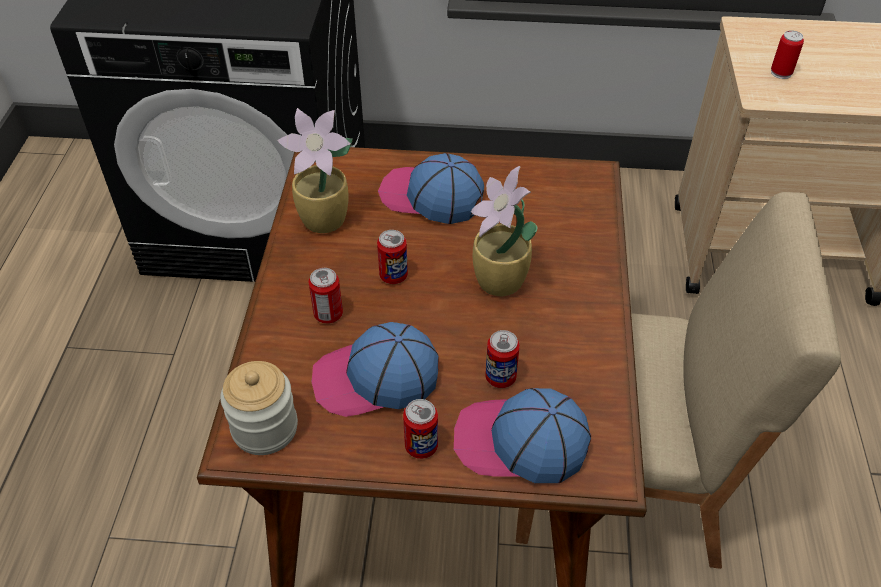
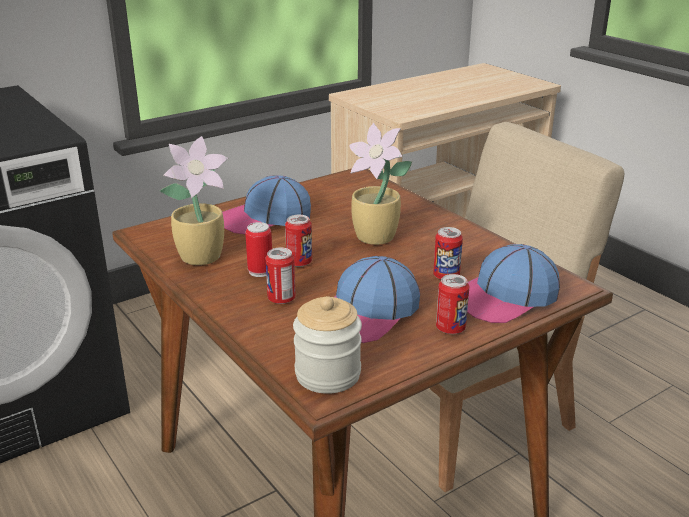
camera: 40 degrees left, 20 degrees down
(781, 73) = (397, 105): can -> can (260, 271)

